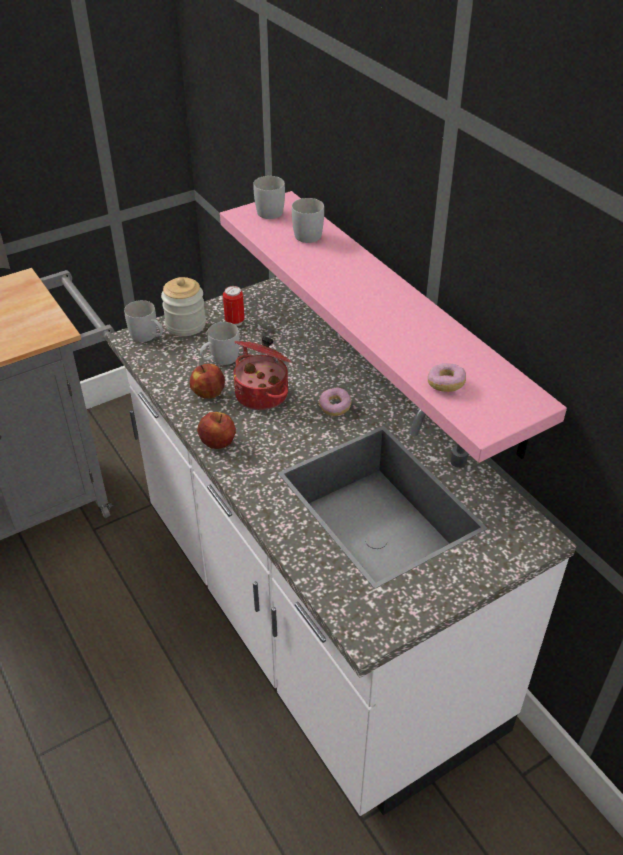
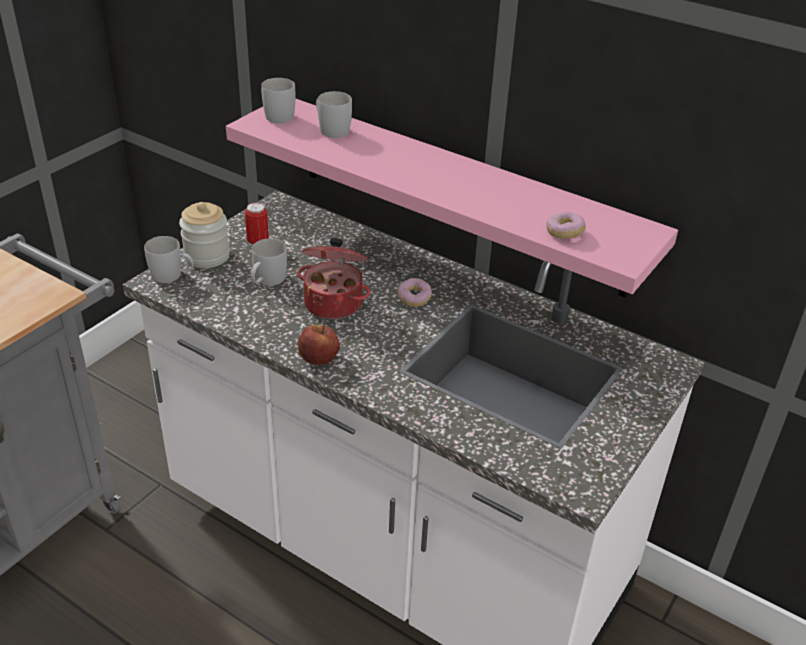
camera: 25 degrees left, 5 degrees down
(208, 393) = (277, 315): apple -> none

